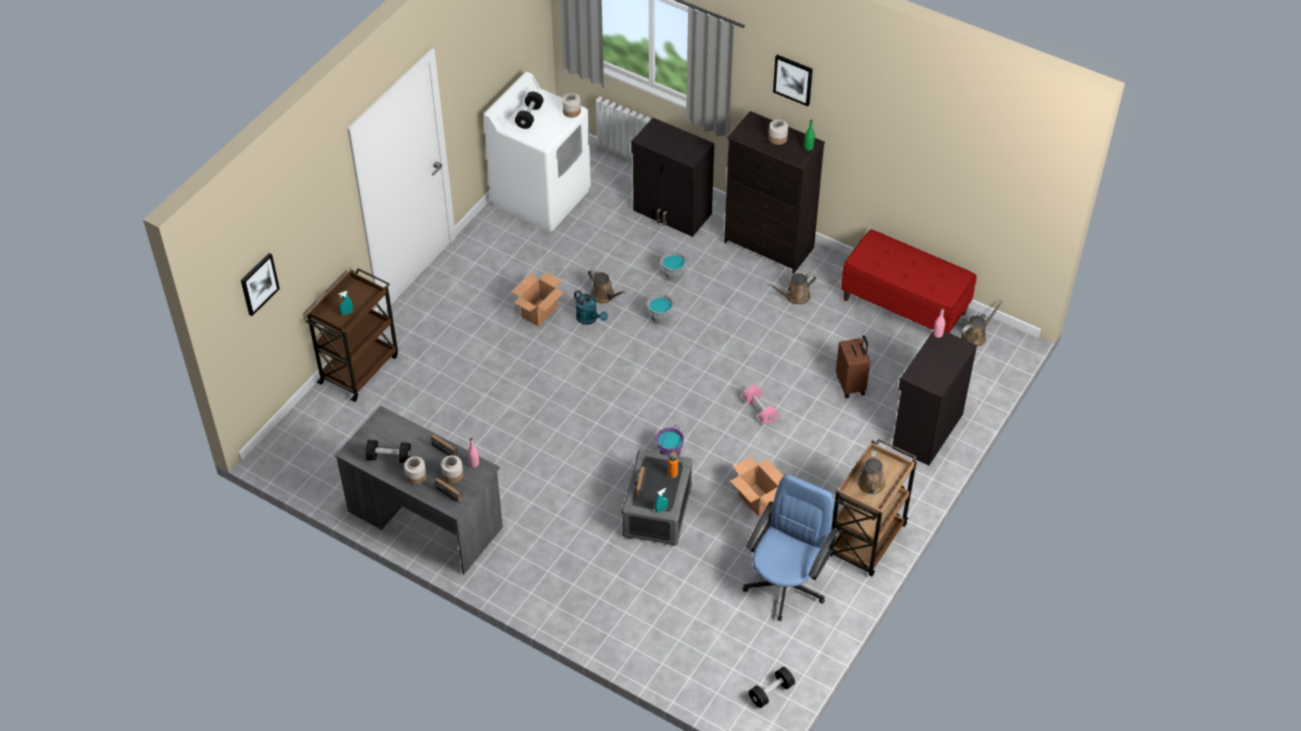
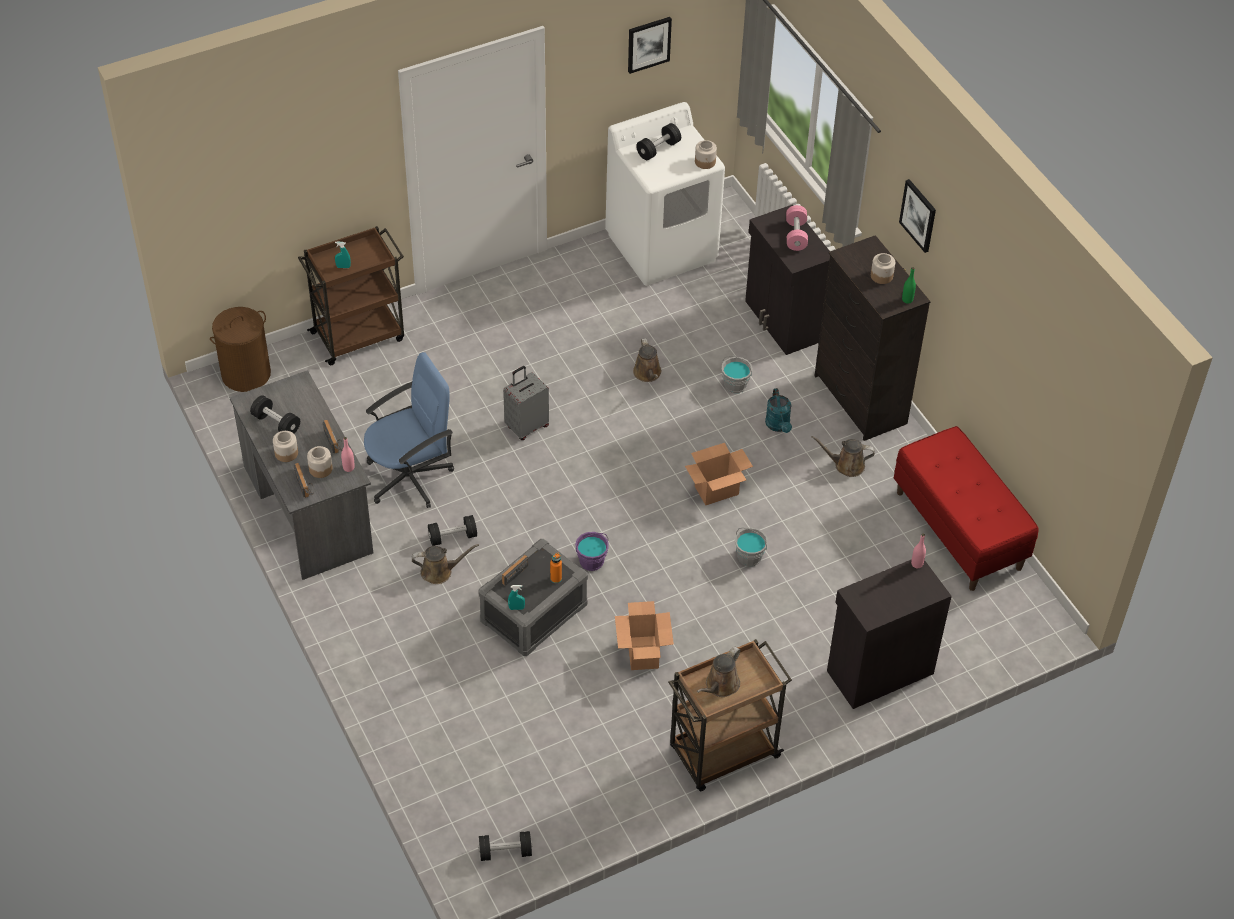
camera: 30 degrees right, 0 degrees up
(259, 283) = (239, 192): picture -> picture (648, 44)
(292, 439) = (246, 374): none -> brown laundry basket
(539, 312) = (571, 360): cardboard box -> cardboard box (717, 490)
(544, 377) = (526, 426): none -> grey suitcase
(553, 485) = (452, 537): none -> black dumbbell
(589, 319) = (615, 390): turquoise watering can -> turquoise watering can (778, 426)
(660, 317) = (688, 422): grey bucket -> grey bucket (749, 557)
(760, 410) = (717, 564): pink dumbbell -> pink dumbbell (796, 235)
(786, 585) = (605, 753): blue office chair -> blue office chair (410, 477)
(851, 385) = (835, 584): brown suitcase -> none
(975, 336) = (1013, 599): brown watering can -> brown watering can (439, 571)

